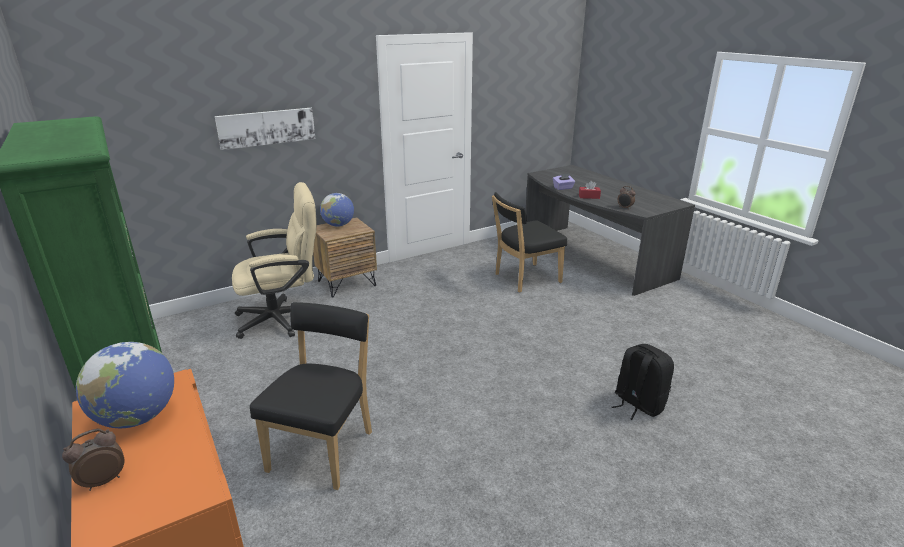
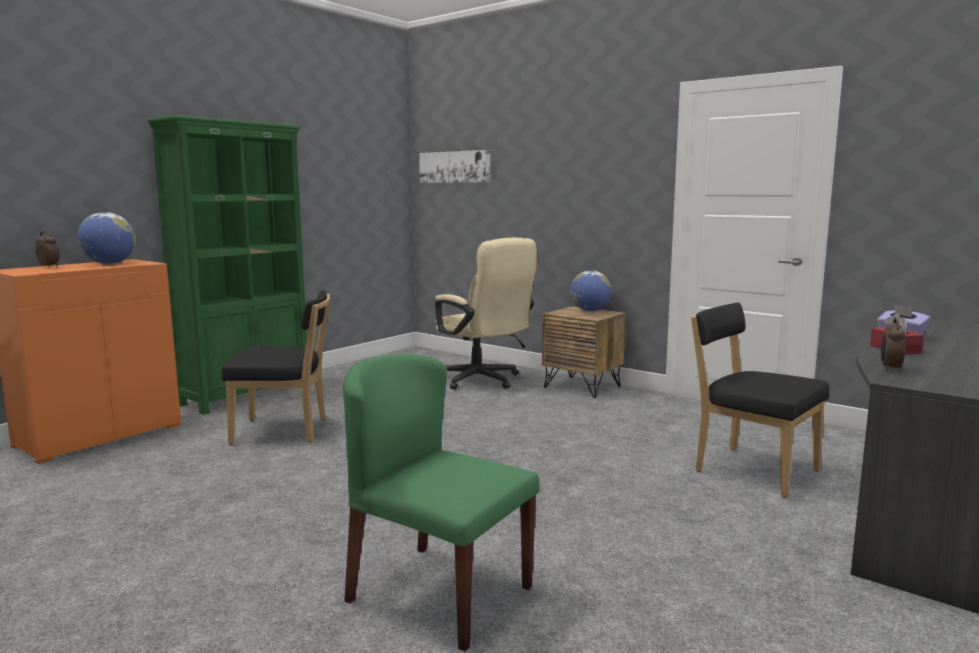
camera: 70 degrees right, 15 degrees down
(266, 127) = (549, 186): picture -> picture (454, 167)
(637, 404) = (438, 593): black backpack -> green chair

